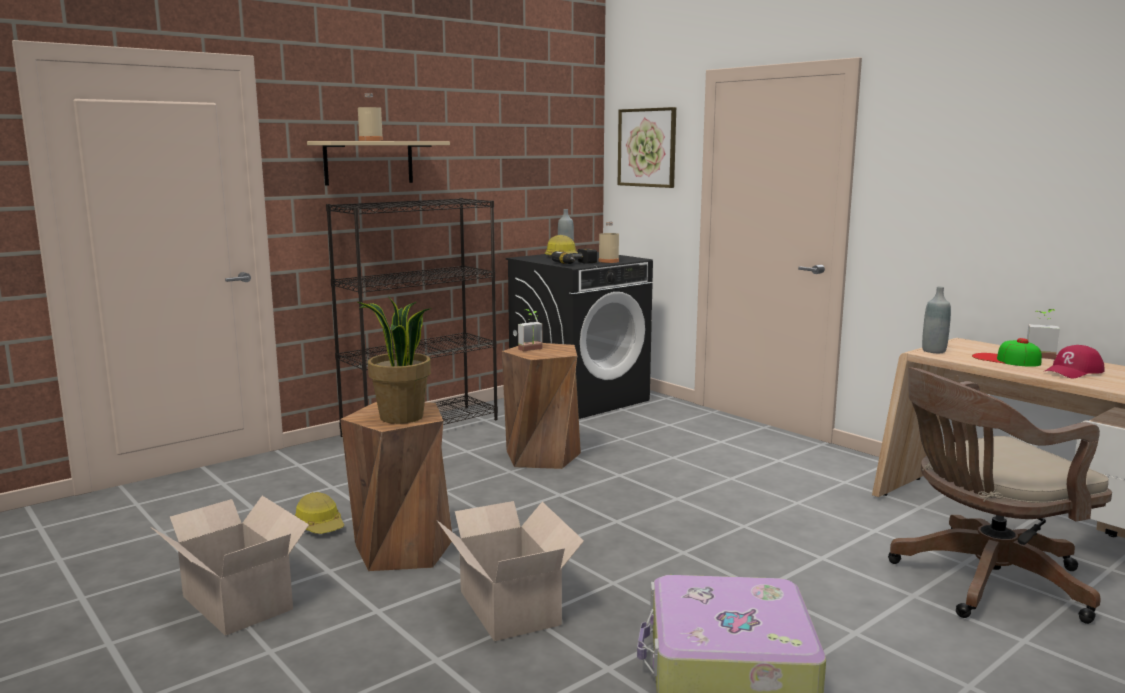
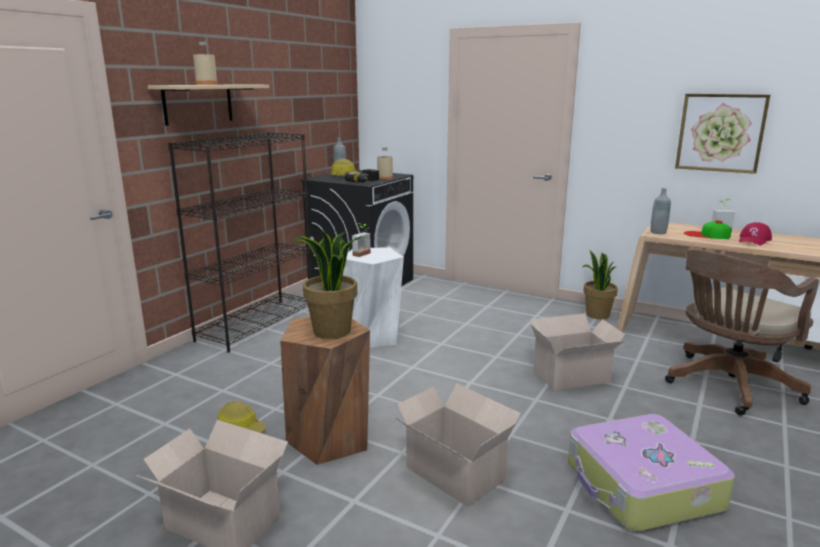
camera: 20 degrees left, 5 degrees up
(542, 456) = (373, 336): brown stool -> white stool
(647, 147) = (398, 88): picture -> picture (720, 133)
(760, 535) = (573, 376): none -> cardboard box
(870, 470) = (597, 315): none -> potted plant

